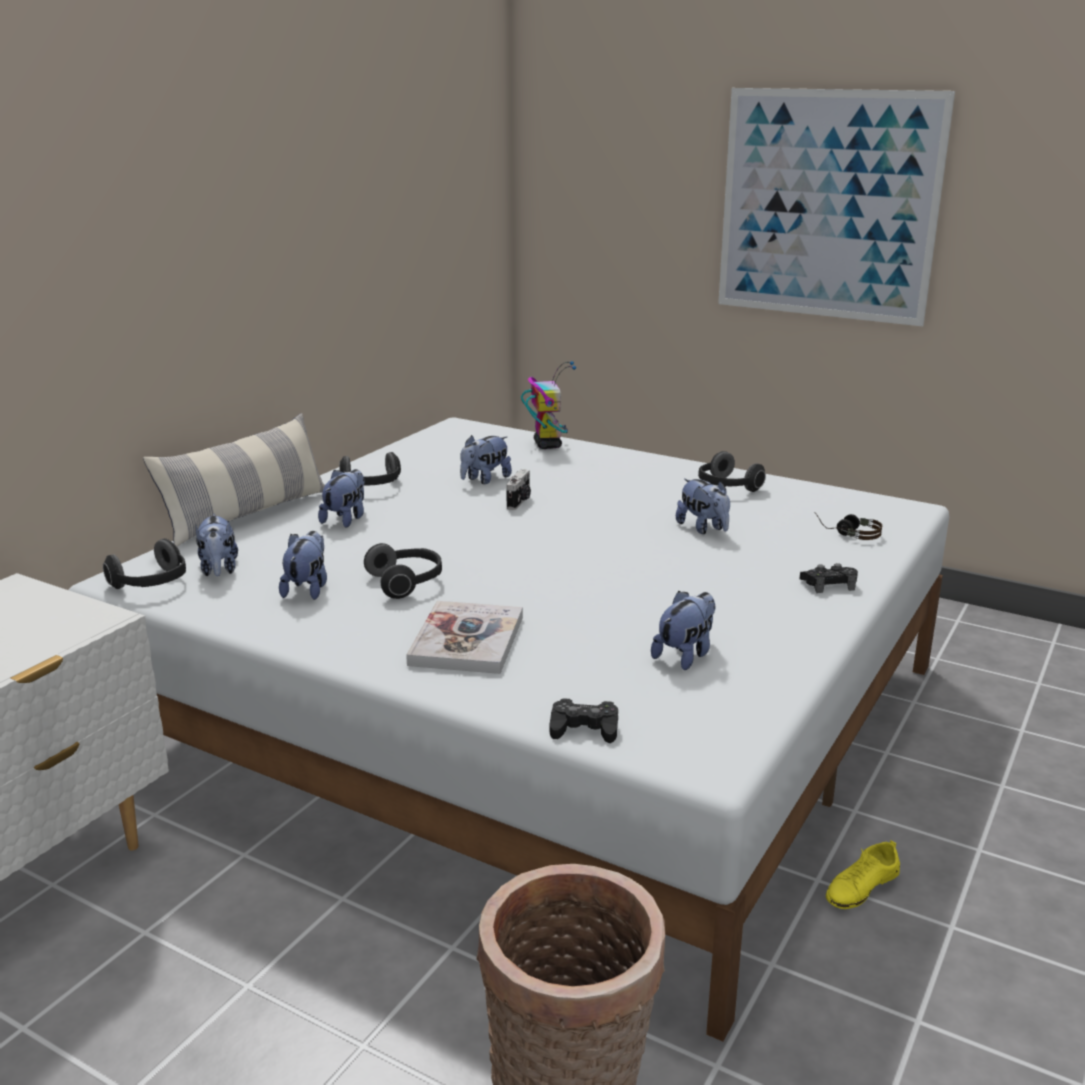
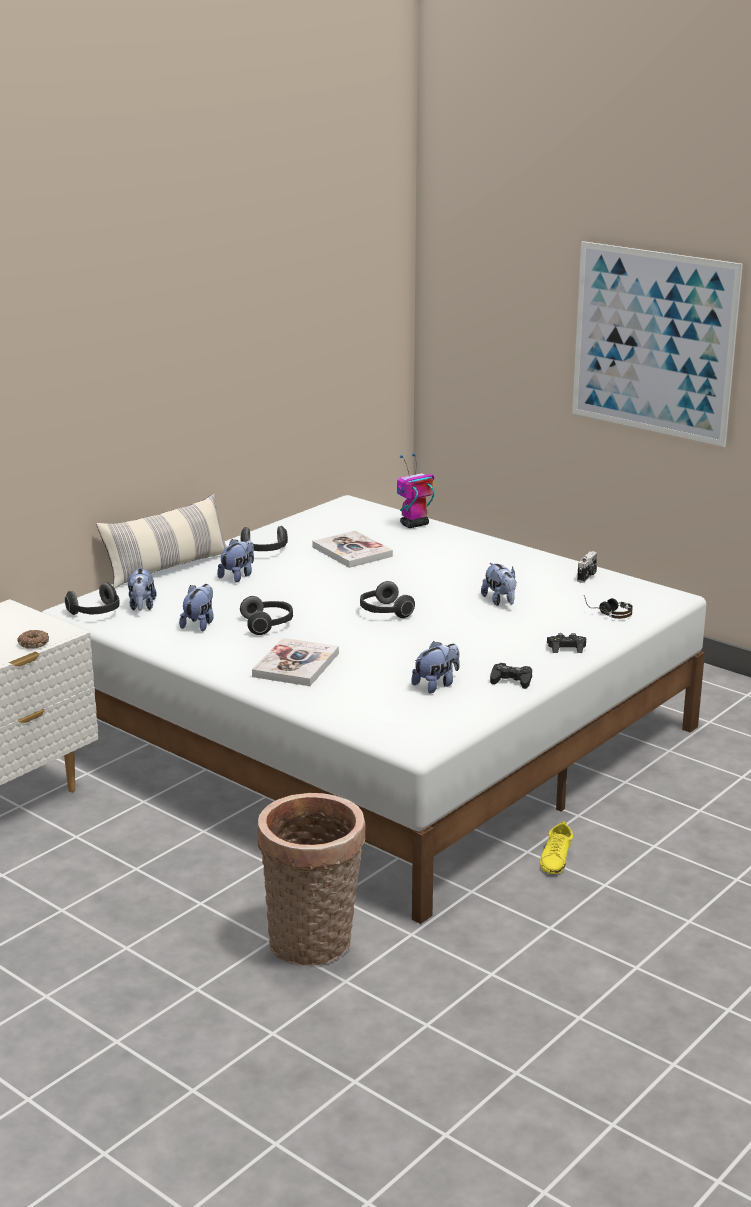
camera: 10 degrees right, 0 degrees up
(55, 642) = (34, 643): none -> donut
(485, 479) = (352, 551): plush toy -> book
(519, 502) = (371, 571): camera -> camera (587, 576)
(547, 444) = (414, 525): toy robot -> toy robot turned 120 degrees counterclockwise
(584, 728) = (349, 720): black game controller -> black game controller (511, 680)
(726, 487) = (538, 570): headphones -> headphones (384, 612)
(861, 886) = (556, 858): yellow shoe -> yellow shoe turned 45 degrees counterclockwise

